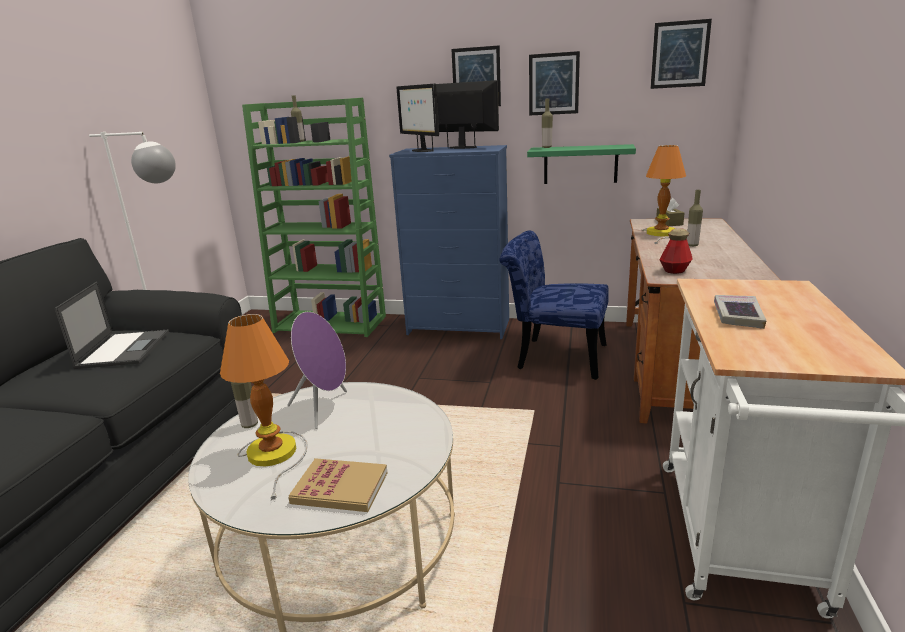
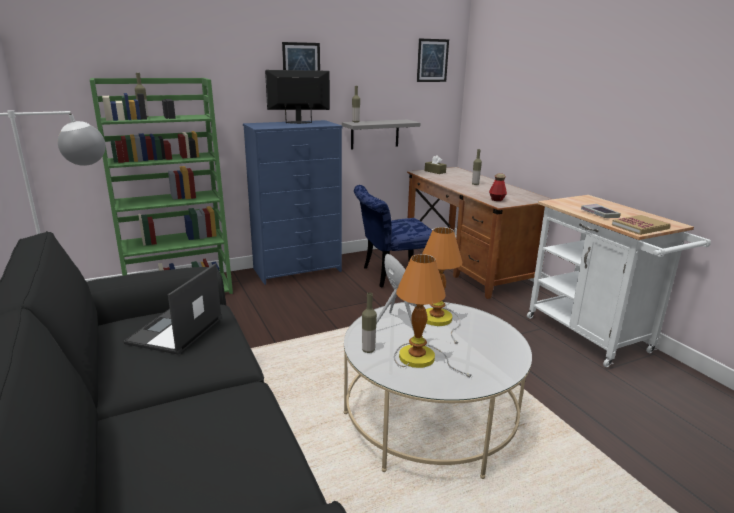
camera: 40 degrees left, 0 degrees up
(124, 349) = (175, 331): laptop -> laptop turned 120 degrees counterclockwise
(340, 488) = (492, 358): book -> book (640, 227)
(421, 150) = (272, 125): monitor -> none
(553, 84) = (357, 75): picture -> none
(580, 164) = (375, 134): green shelf -> grey shelf
(662, 233) = (446, 179): table lamp -> table lamp (439, 320)

